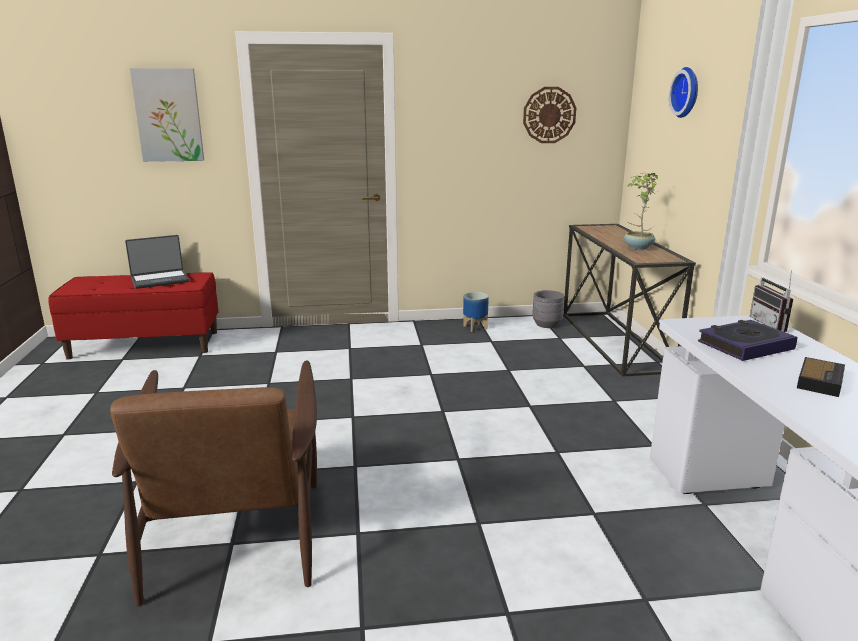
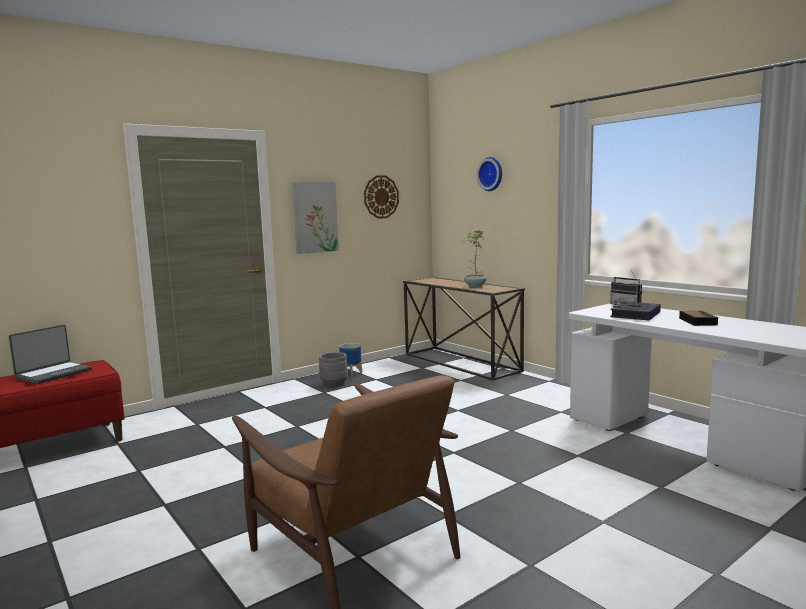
camera: 30 degrees left, 10 degrees down
(168, 115) = (52, 202): picture -> picture (315, 217)
(547, 324) = (402, 362): grey planter -> grey planter (334, 383)

